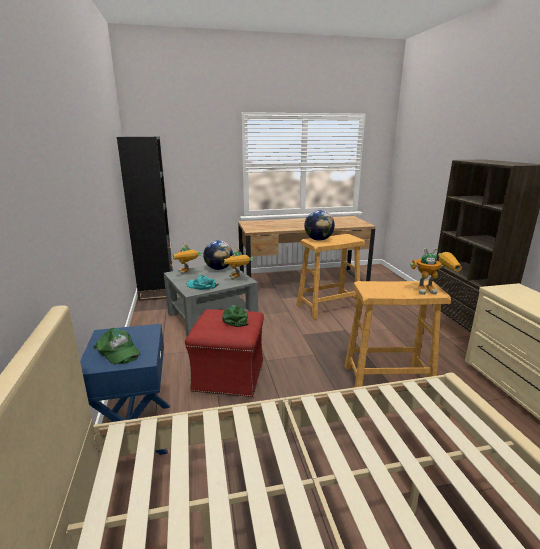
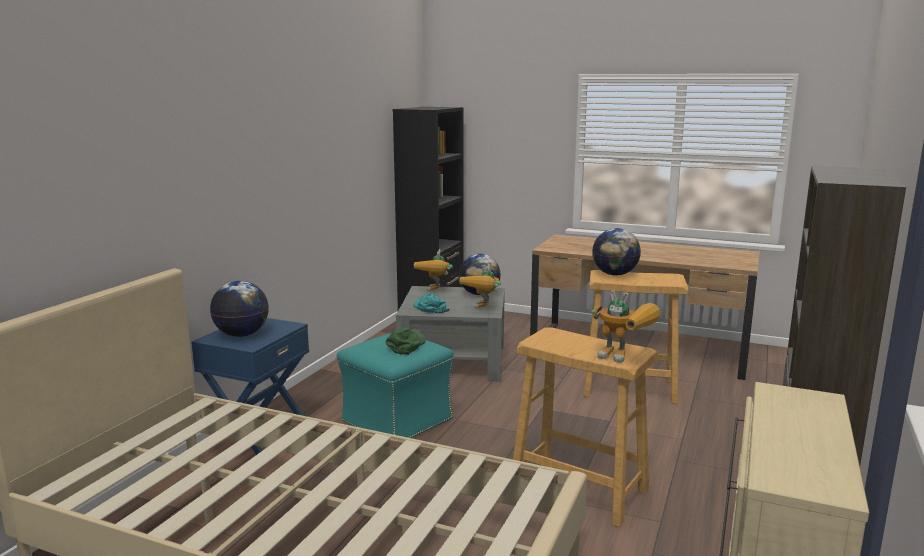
camera: 35 degrees right, 5 degrees down
(118, 351) = (242, 334): green cap -> globe
(229, 376) = (396, 421): red ottoman -> turquoise ottoman

